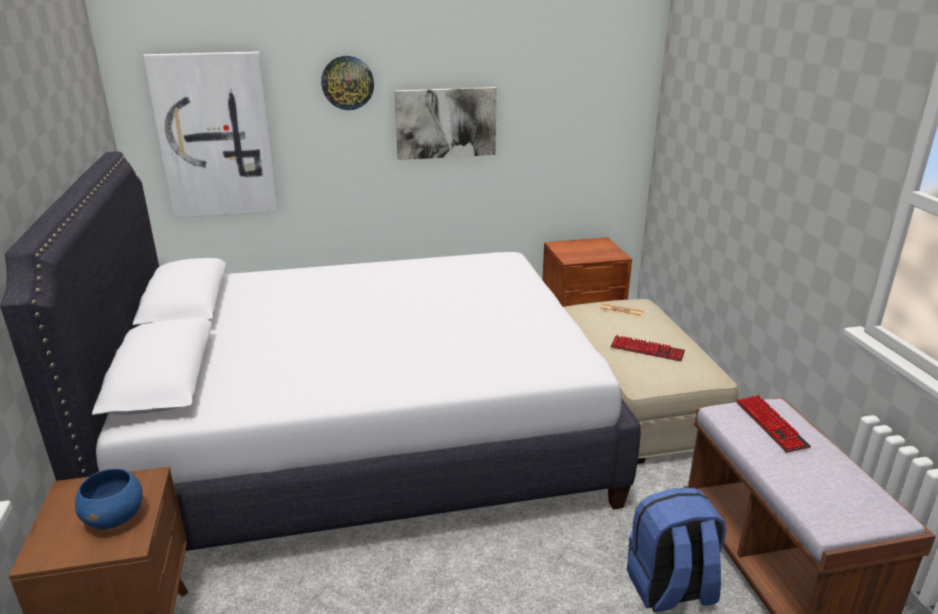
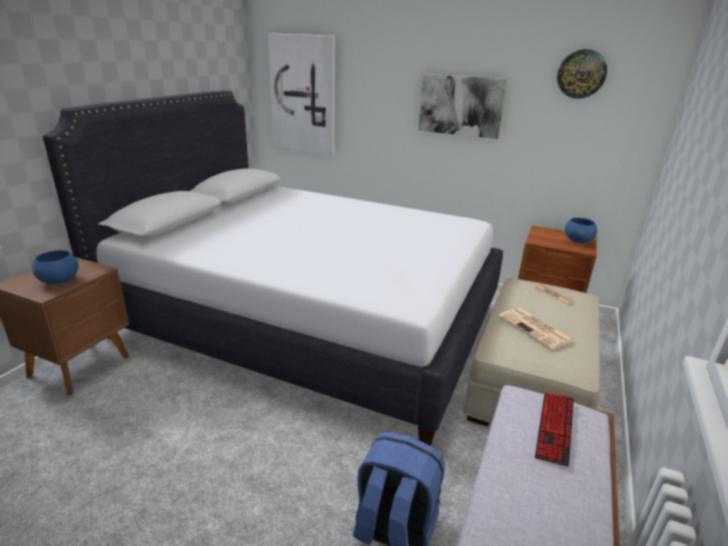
camera: 35 degrees right, 0 degrees up
(347, 83) = (390, 64): wall clock -> wall clock (581, 74)
(601, 247) = (578, 241): none -> blue bowl
(647, 350) = (536, 329): keyboard -> newspaper

